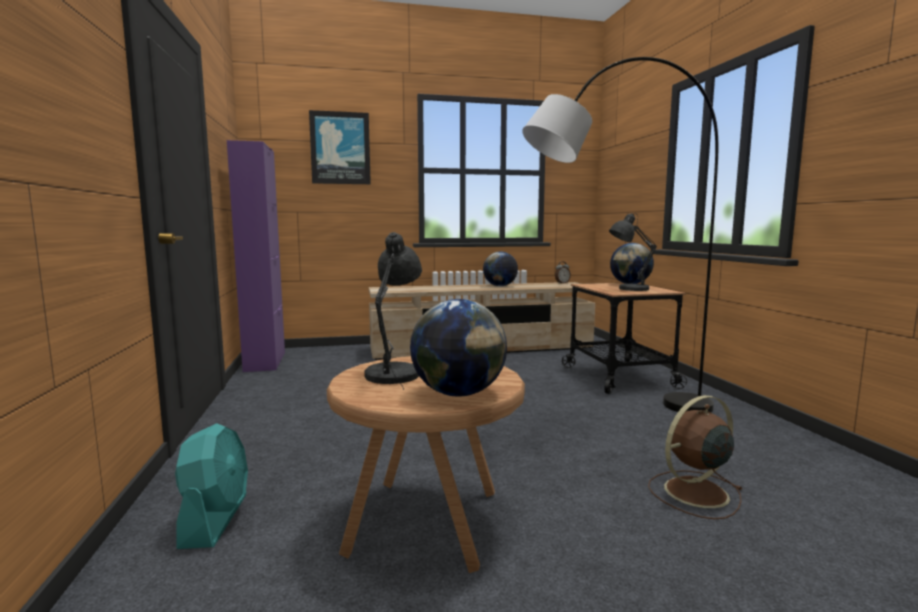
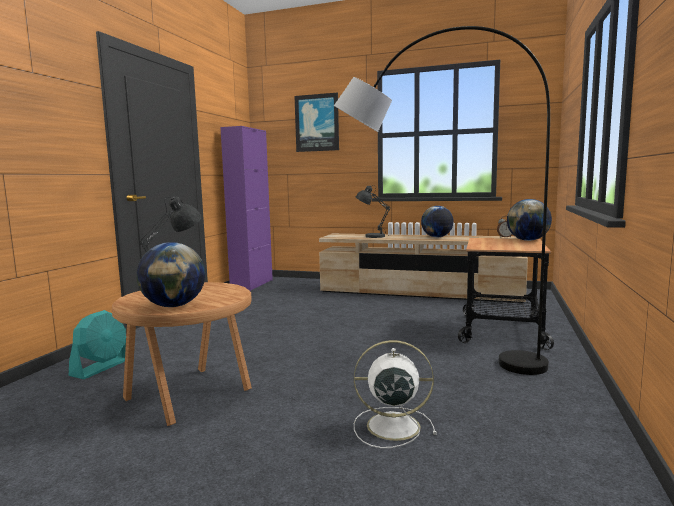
camera: 30 degrees right, 0 degrees up
(630, 289) = (504, 245): grey table lamp -> grey table lamp (372, 236)
(694, 493) = (390, 426): brown fan -> white fan

